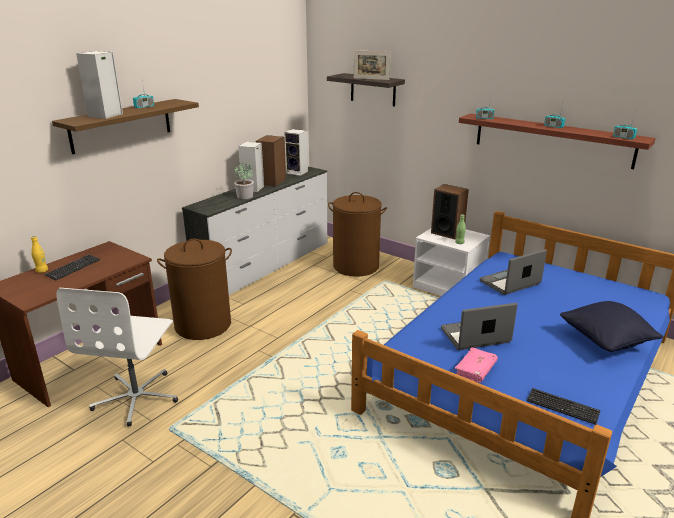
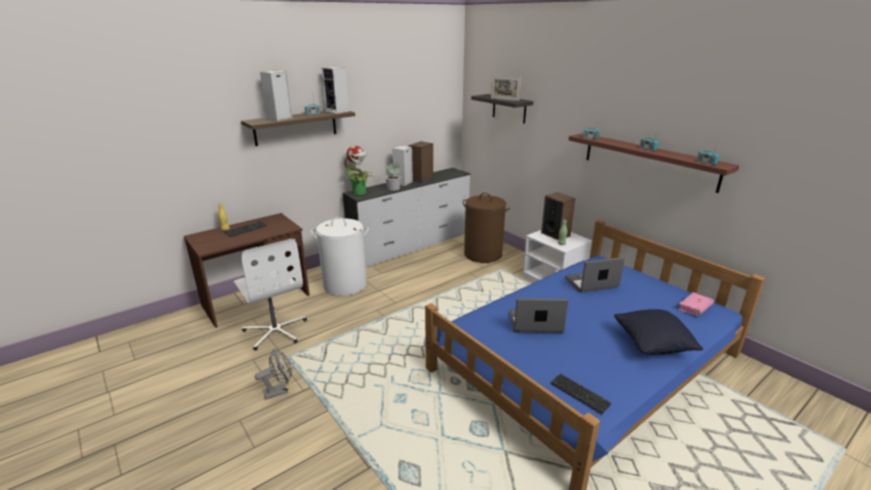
camera: 15 degrees right, 0 degrees up
(137, 397) = (276, 331): white office chair -> white office chair turned 60 degrees counterclockwise
(179, 473) = (279, 391): none -> grey fan
(203, 325) = (345, 285): brown laundry basket -> white laundry basket
(205, 205) = (360, 192): none -> potted plant
(297, 172) = (445, 173): speaker -> speaker (338, 111)
(475, 370) = (519, 351): pink book -> pink book (694, 308)

